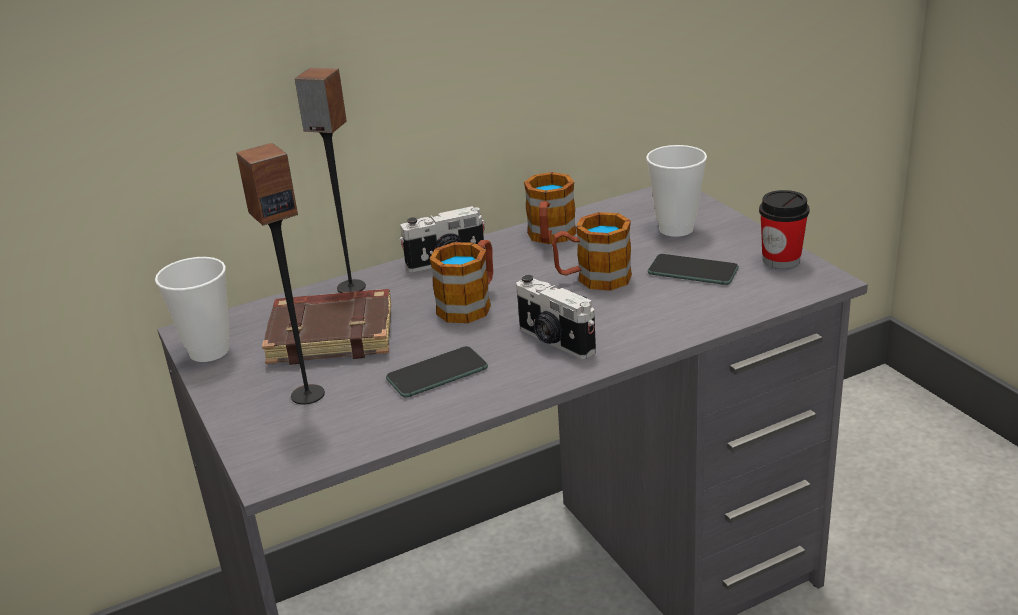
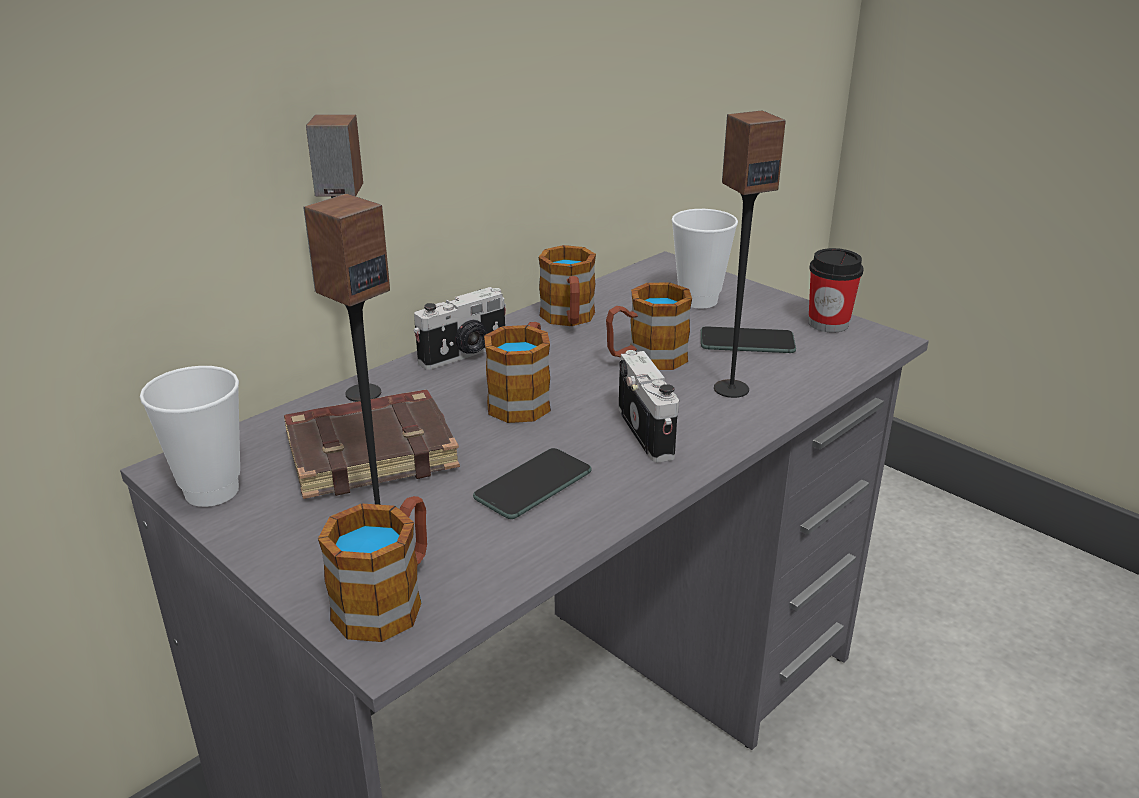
camera: 20 degrees left, 0 degrees up
(288, 442) = (389, 599): none -> mug
(554, 341) = (649, 432): camera -> camera turned 135 degrees counterclockwise
(648, 311) = (731, 388): none -> speaker

